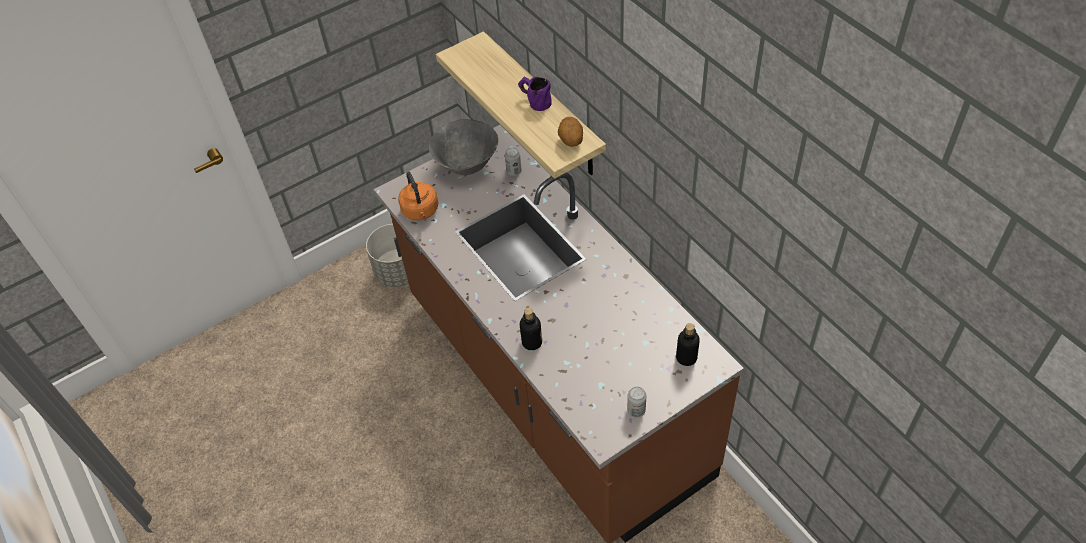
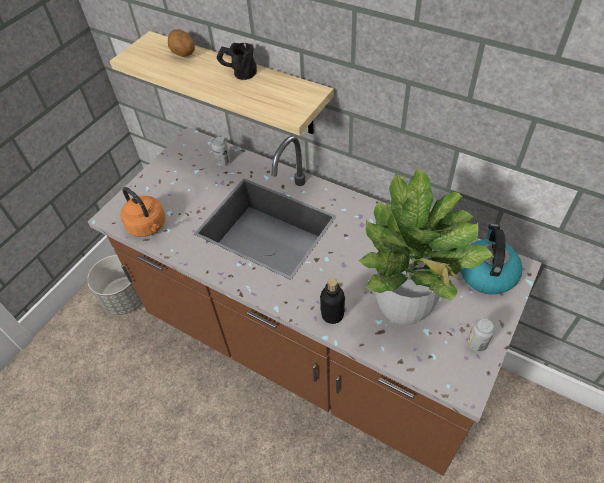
camera: 25 degrees left, 0 degrees up
(467, 166) = (174, 171): grey bowl -> none
(534, 102) = (238, 73): purple mug -> black mug
(570, 141) = (297, 95): potato -> potato (183, 54)
(594, 360) = (403, 308): none -> potted plant
(686, 358) = (486, 273): bottle -> kettle

